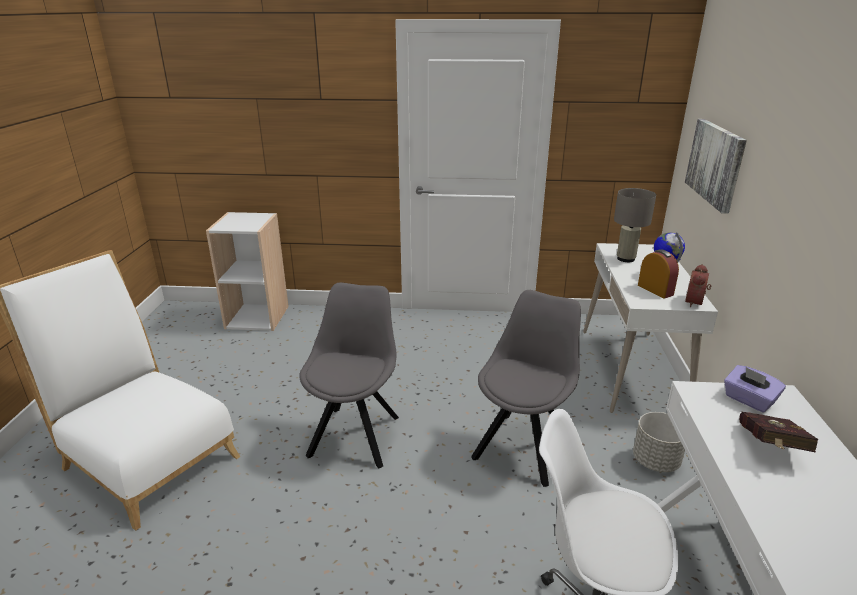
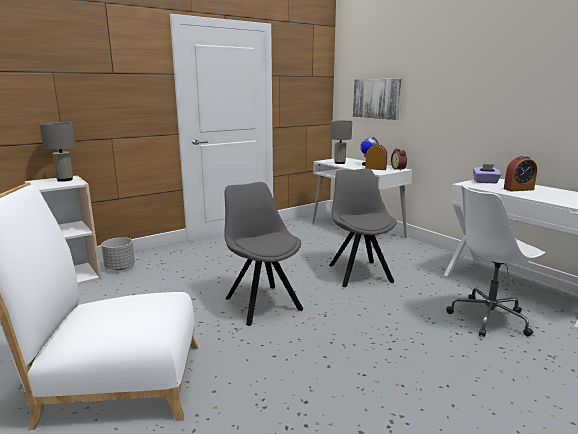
camera: 40 degrees left, 10 degrees down
(254, 219) = (65, 180): none -> grey table lamp
(656, 461) = (419, 256): grey planter -> grey planter (120, 267)
(770, 448) = (518, 189): red book -> alarm clock

